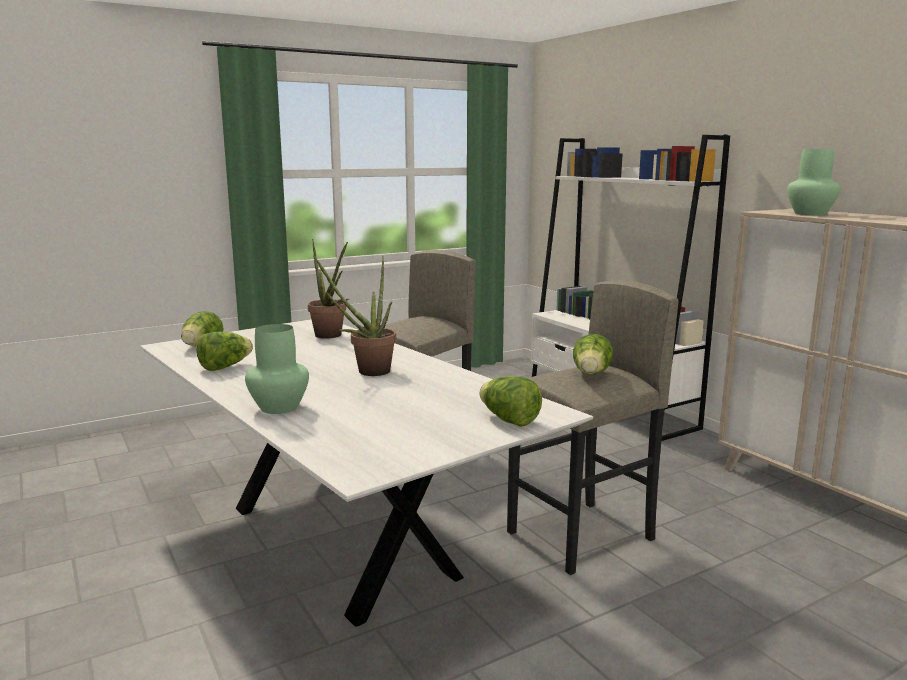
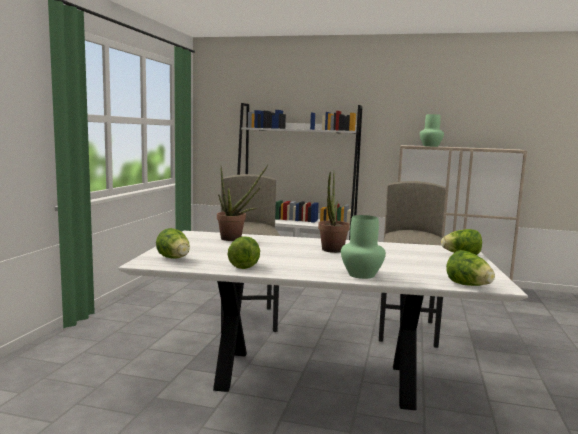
camera: 45 degrees left, 5 degrees down
(591, 374) = (416, 233): lettuce -> lettuce (468, 285)

